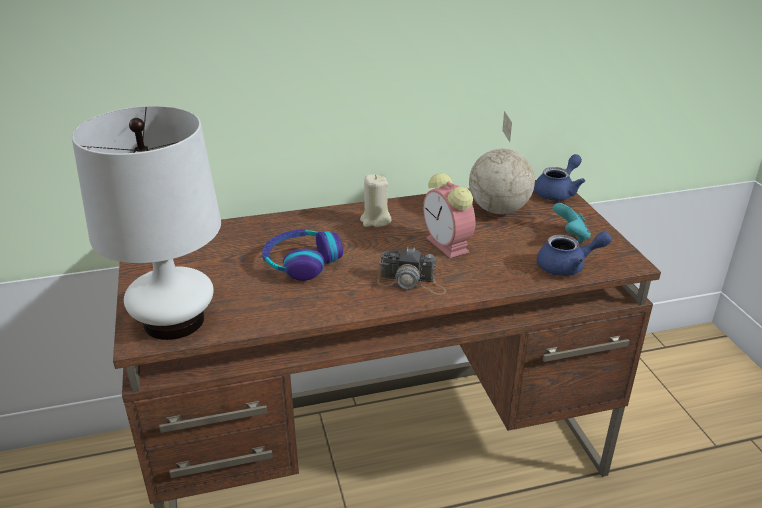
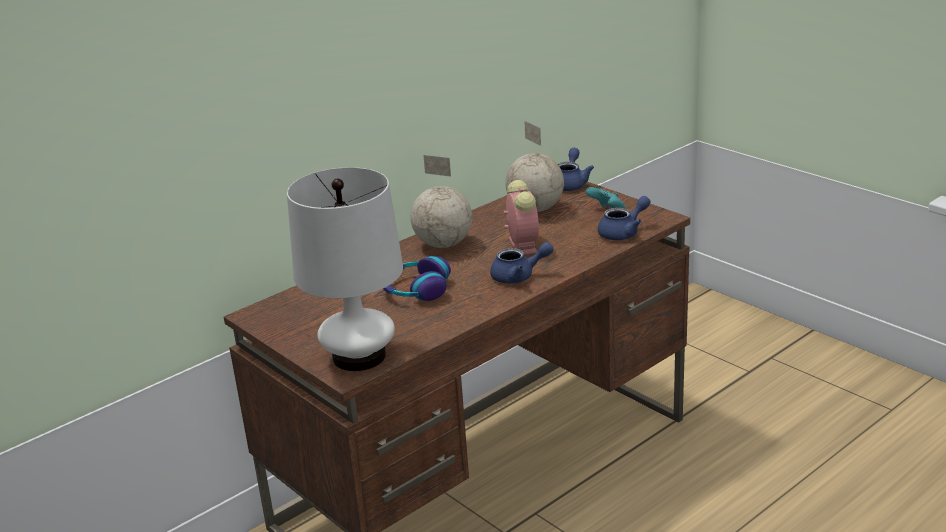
camera: 25 degrees left, 5 degrees down
(375, 220) = (443, 244): beige candle -> globe
(412, 282) = (519, 276): camera -> blue teapot
(449, 245) = (522, 244): alarm clock -> alarm clock turned 135 degrees counterclockwise

